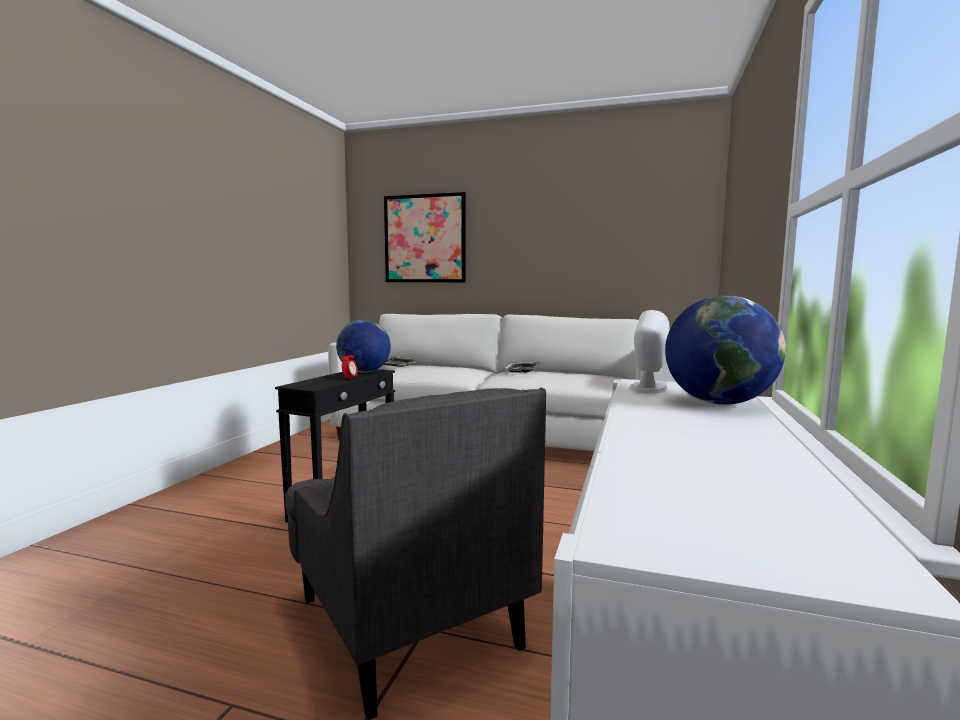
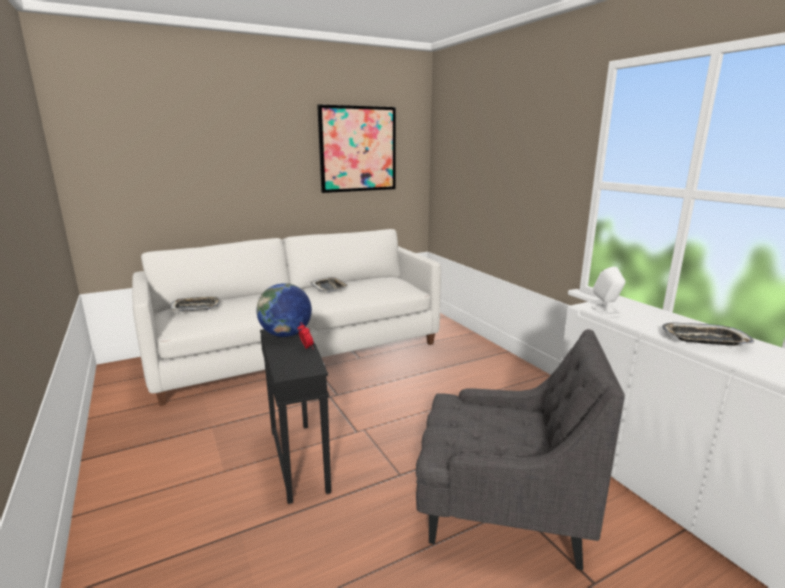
camera: 45 degrees left, 10 degrees up
(425, 239) = (171, 161): picture -> picture (358, 149)
(683, 428) = (704, 340): none -> tray
(718, 403) = (656, 314): globe -> none

